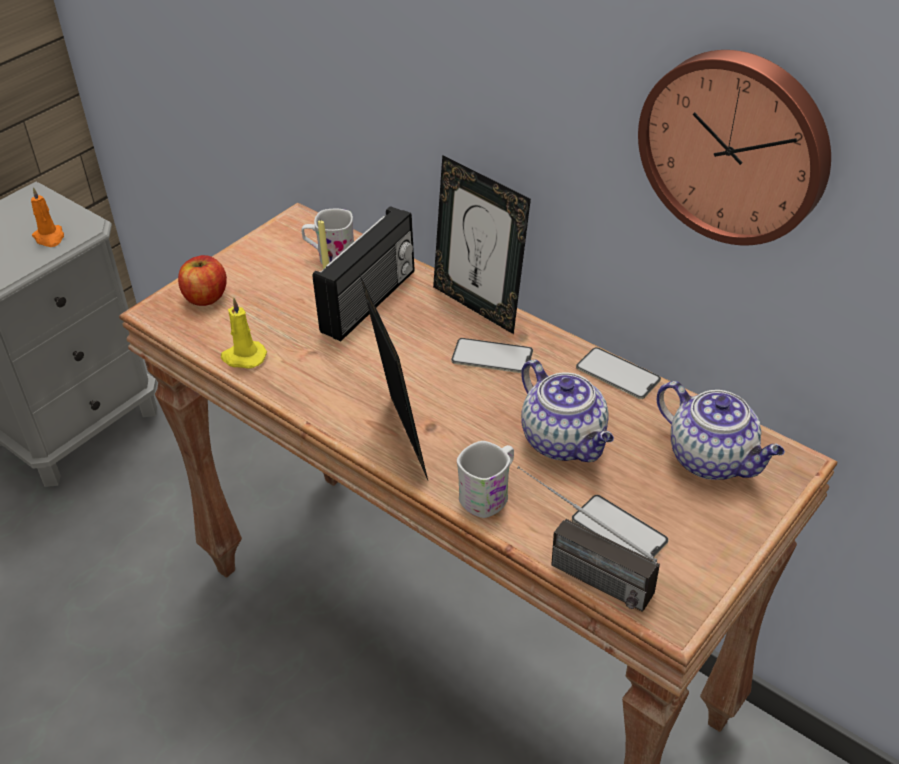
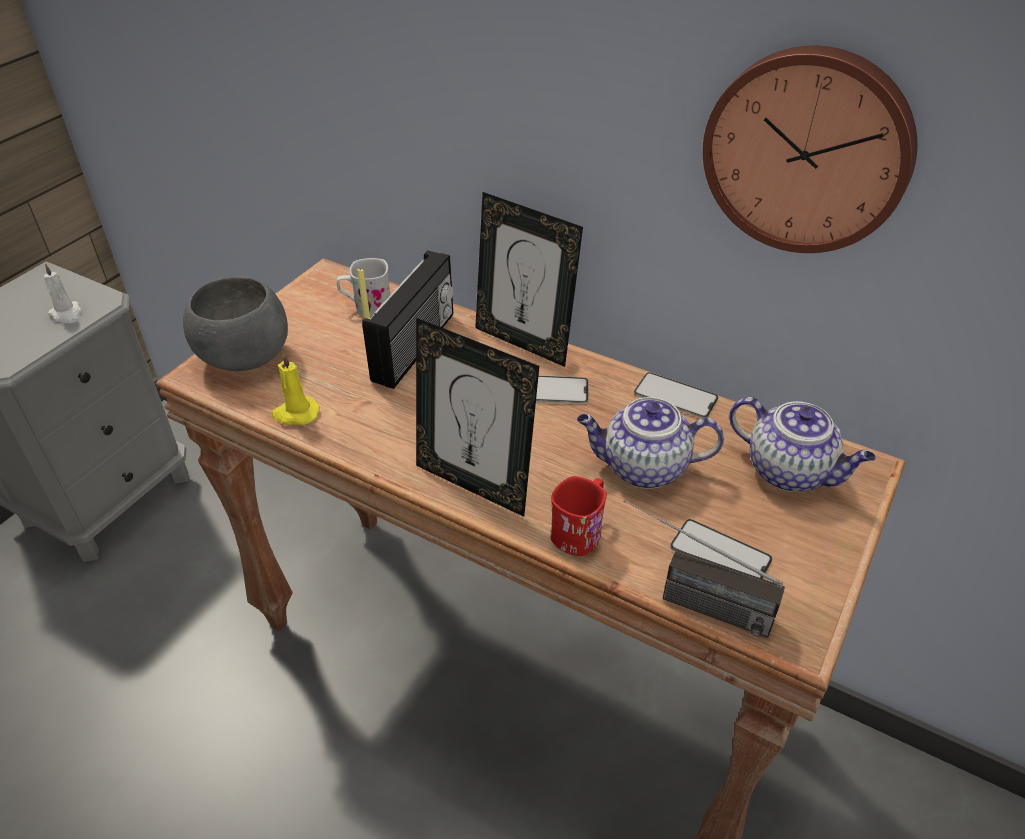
camera: 10 degrees left, 0 degrees up
(50, 238) = (67, 314): orange candle -> white candle
(205, 297) = (245, 357): apple -> grey bowl
(398, 440) = (474, 483): picture frame -> picture frame turned 150 degrees clockwise
(489, 494) = (580, 531): white mug -> red mug
(565, 442) = (642, 468): teapot -> teapot turned 135 degrees clockwise

